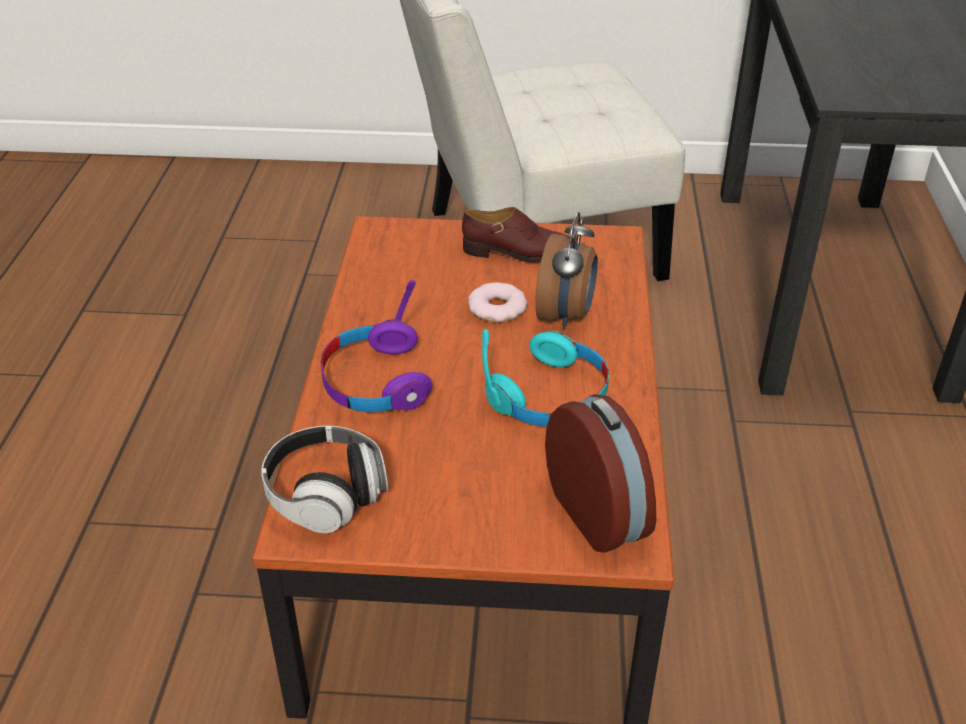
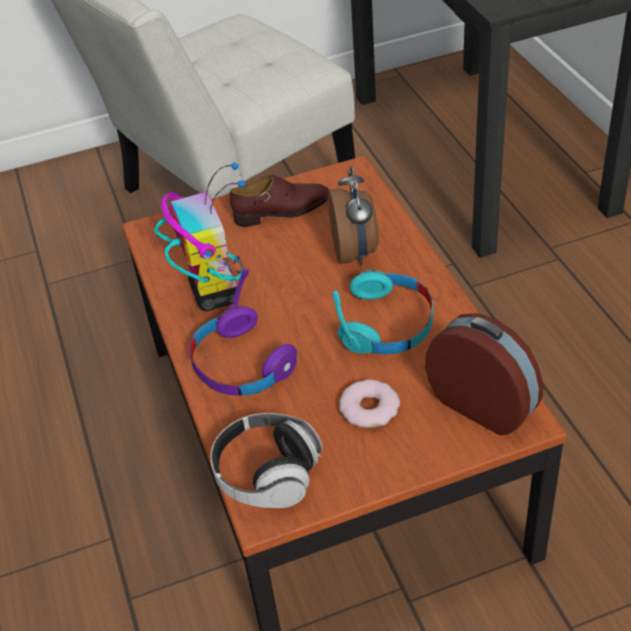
camera: 20 degrees left, 5 degrees up
(396, 306) = (214, 293): none -> toy robot
(497, 308) = (297, 265): donut -> donut (369, 408)

